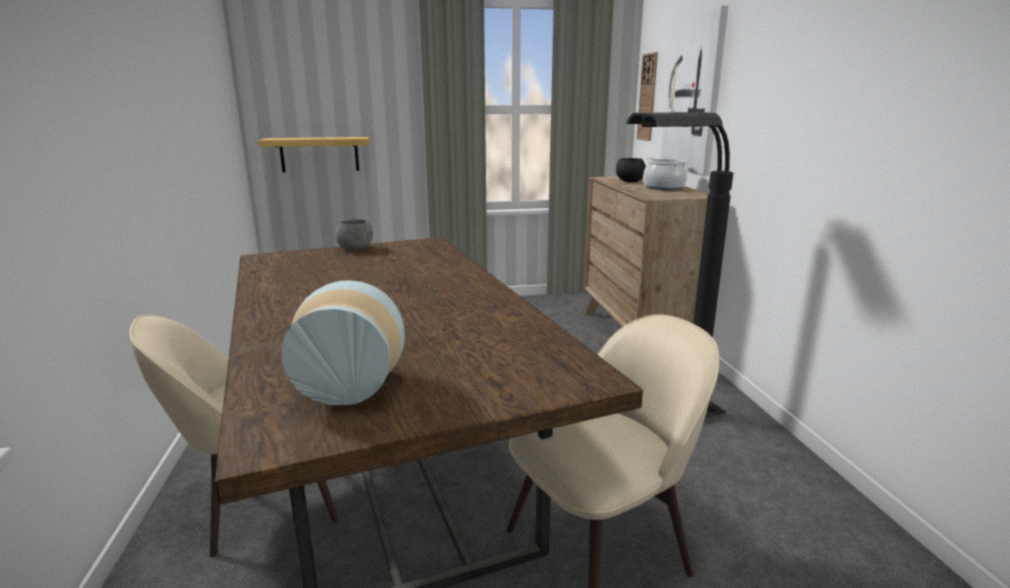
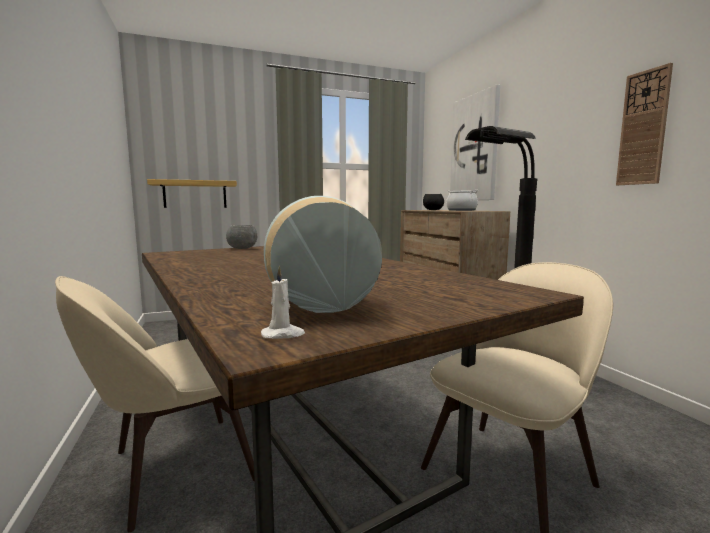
camera: 10 degrees left, 10 degrees down
(287, 431) = (283, 334): none -> white candle
(647, 97) = (433, 159): wall clock -> wall clock (643, 128)

